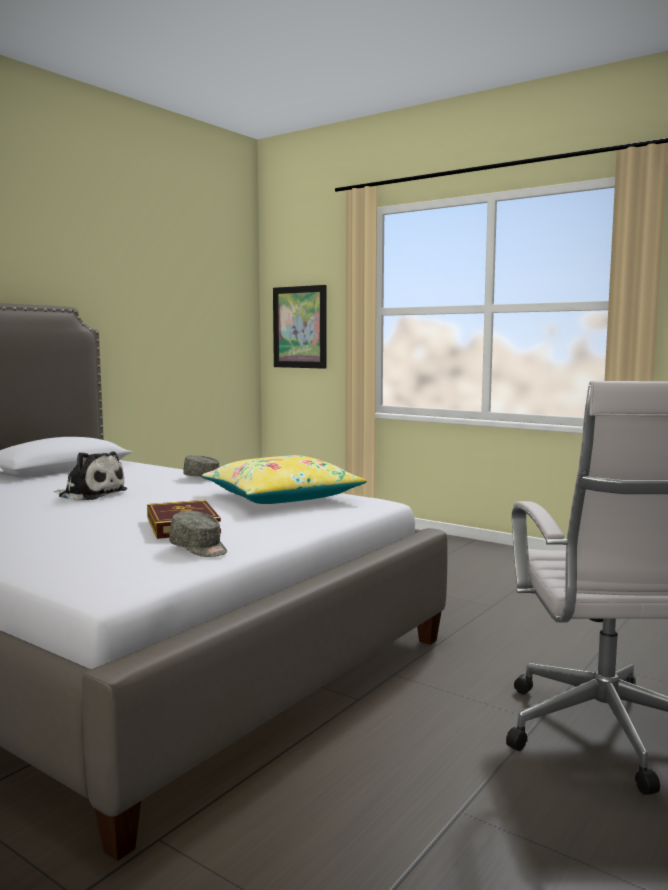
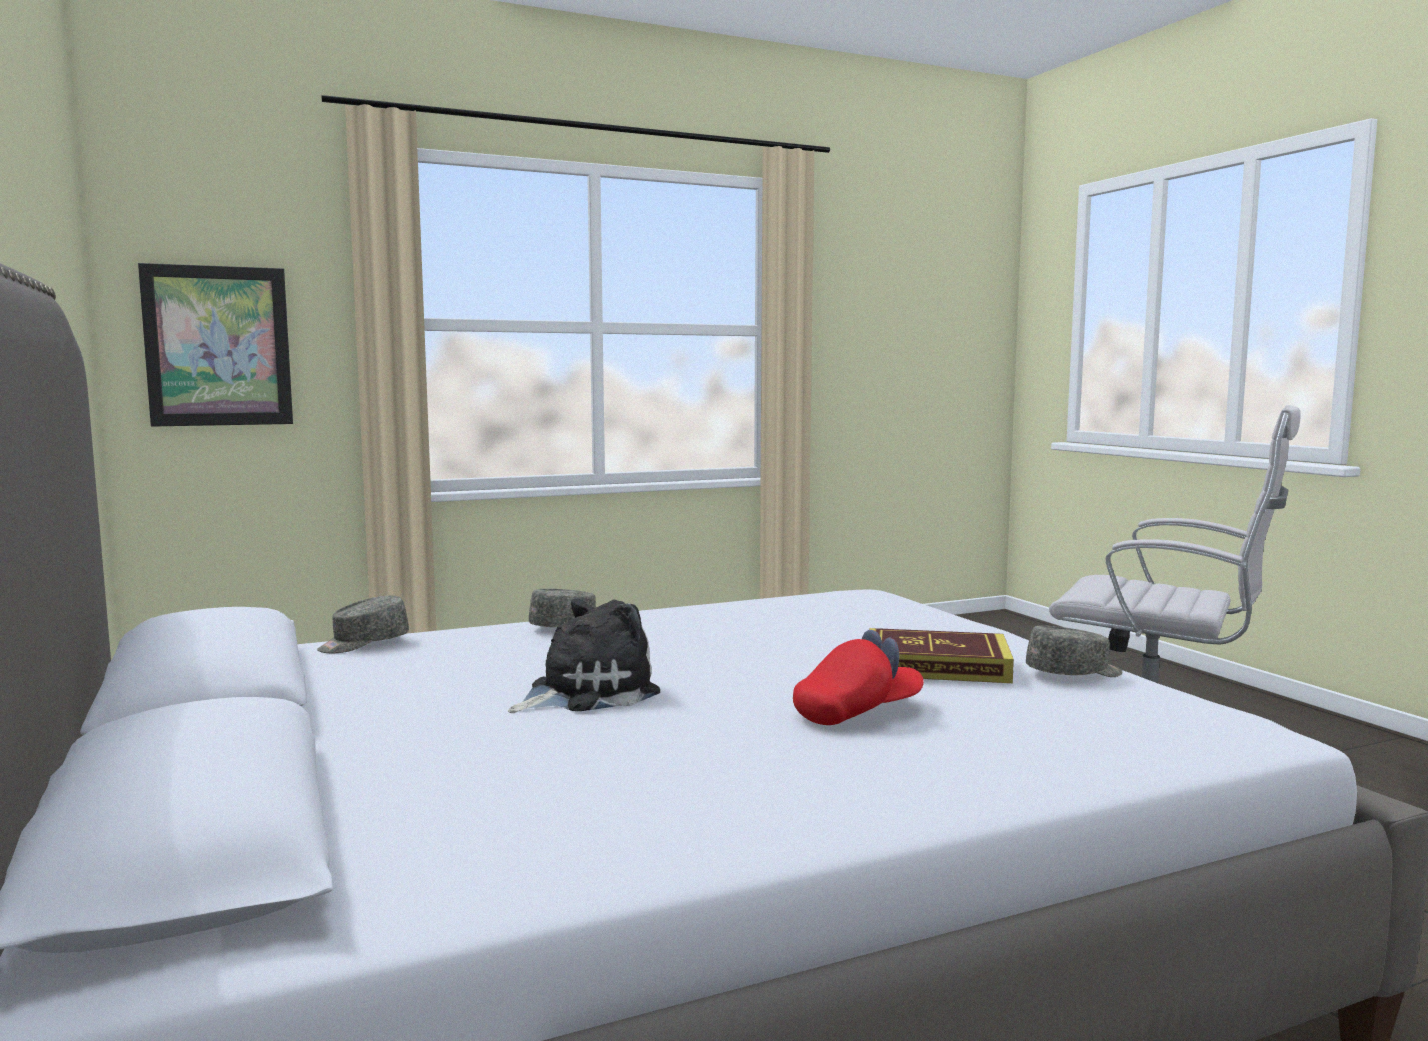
camera: 60 degrees left, 0 degrees up
(79, 523) = (857, 713): none -> red cap
(142, 466) = (363, 644): none -> grey cap
(282, 497) = (790, 615): yellow pillow -> none

